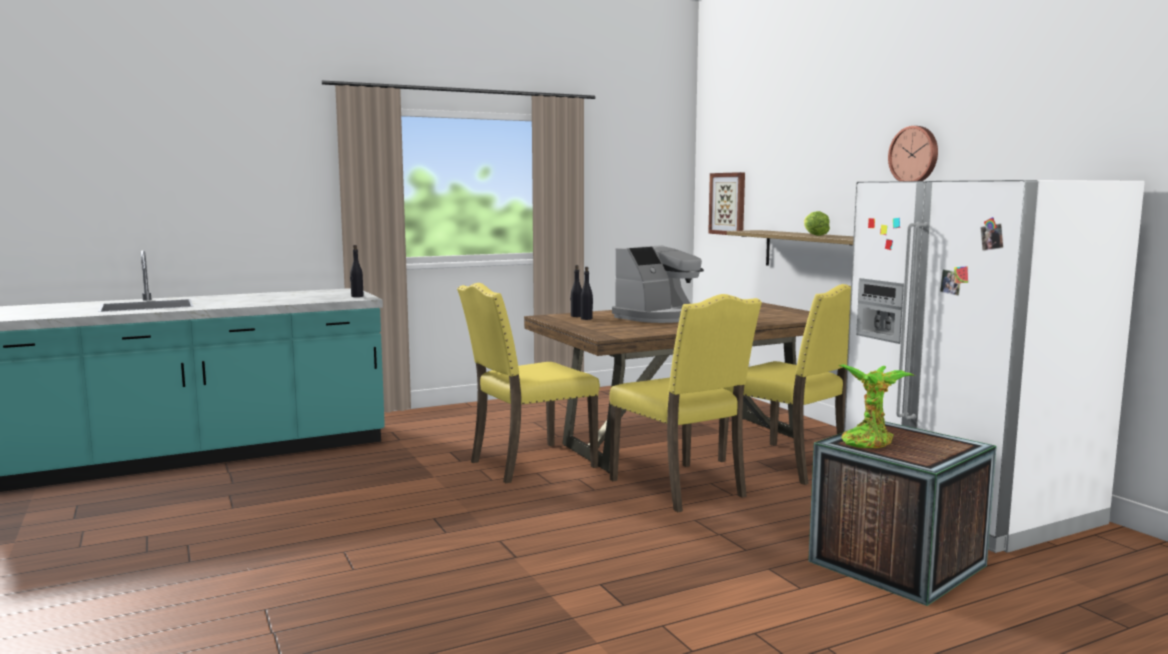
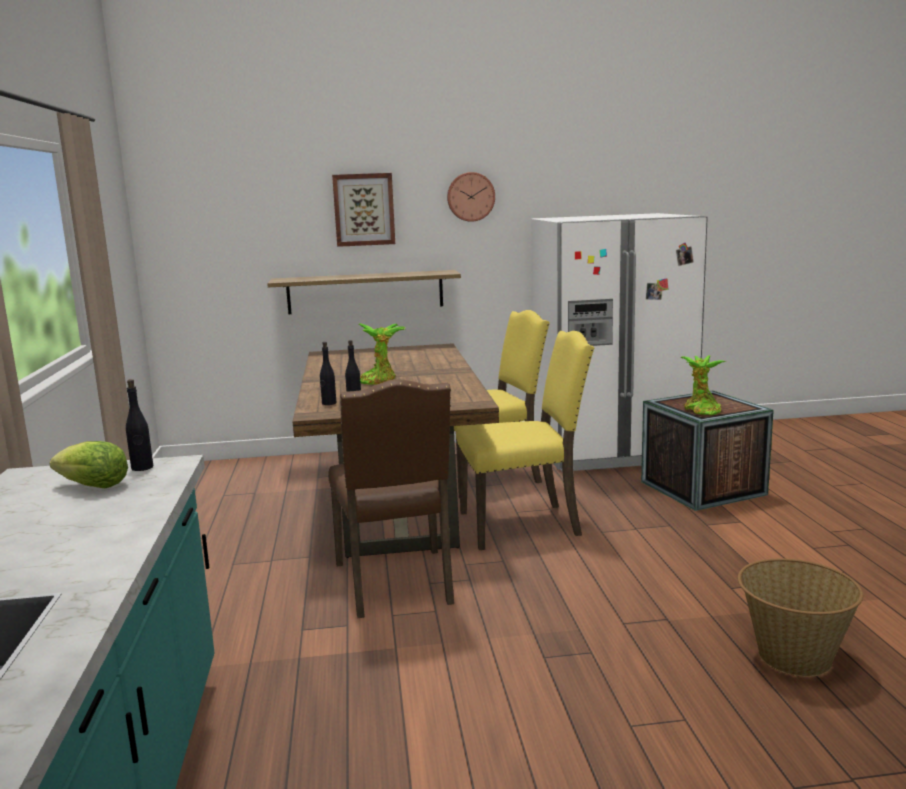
camera: 70 degrees left, 5 degrees up
(463, 613) = (793, 657): none -> basket
(529, 464) = (396, 584): yellow chair -> brown chair
(660, 317) = (380, 380): coffee machine -> potted plant
(728, 203) = (209, 253): picture -> picture (364, 209)
(814, 235) = (388, 275): lettuce -> lettuce (94, 487)

